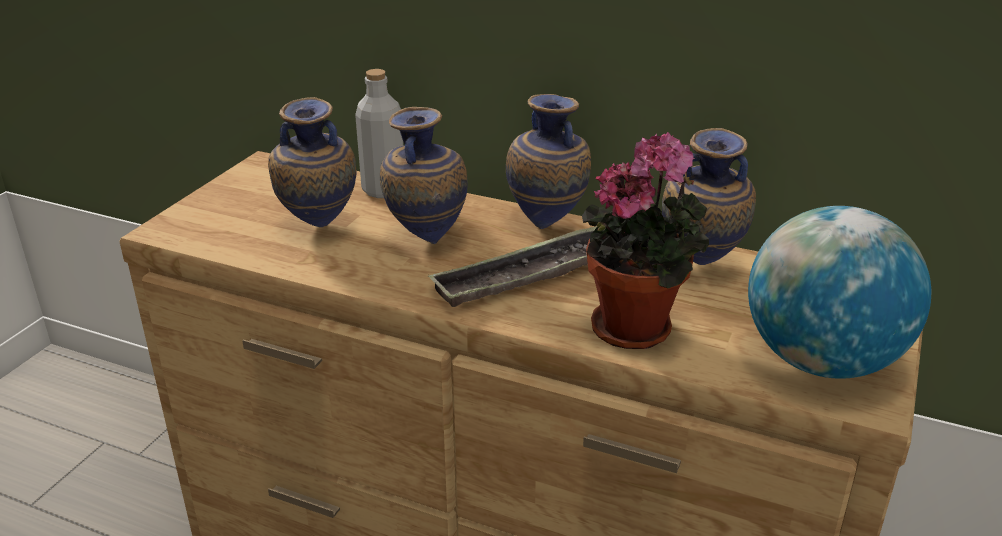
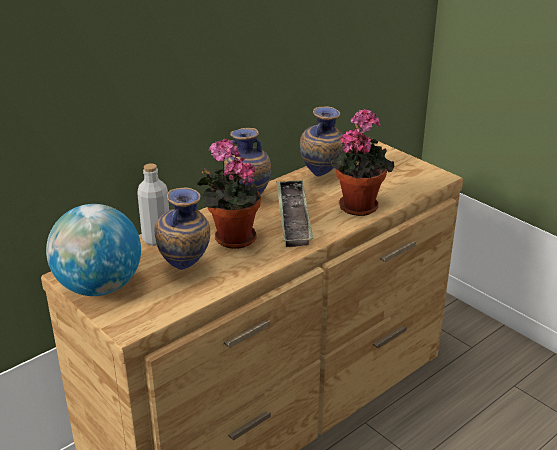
camera: 65 degrees left, 0 degrees up
(425, 240) = (231, 238): vase -> potted plant
(821, 361) = (409, 176): globe -> globe (99, 287)

